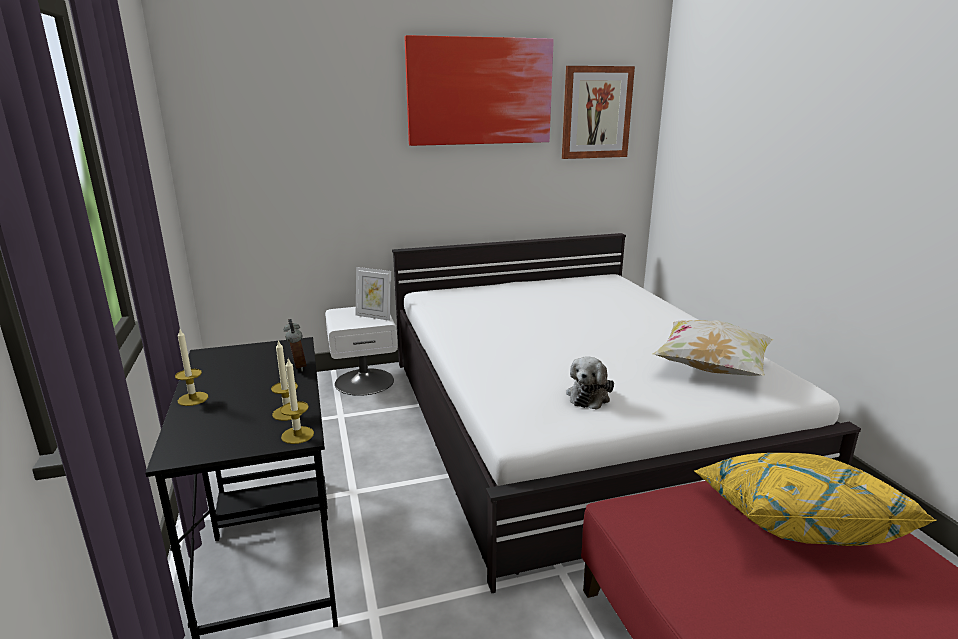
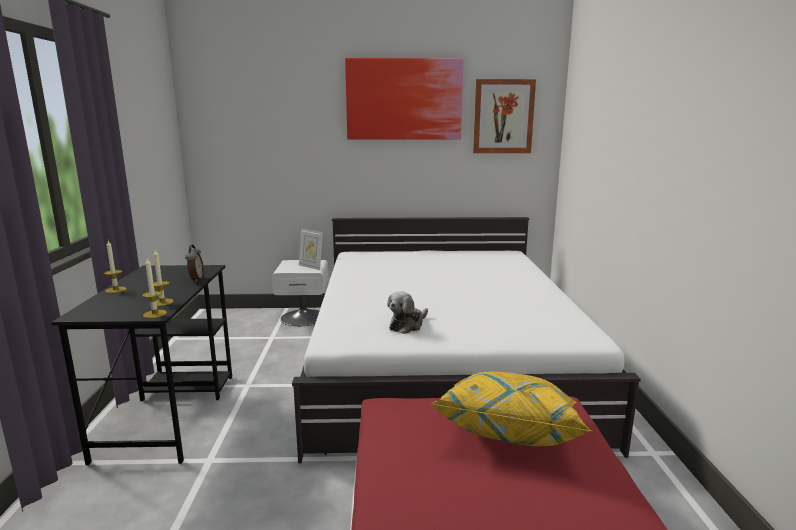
camera: 15 degrees right, 5 degrees down
(711, 369) = (527, 319): pillow -> none

